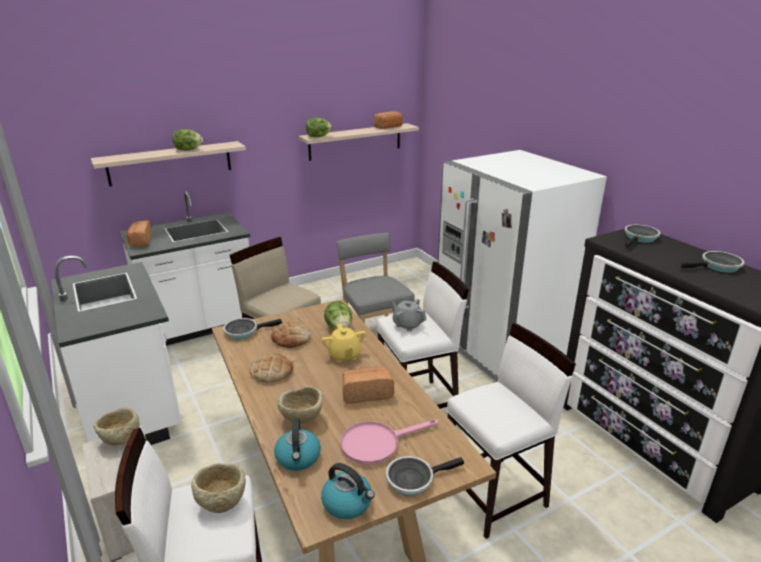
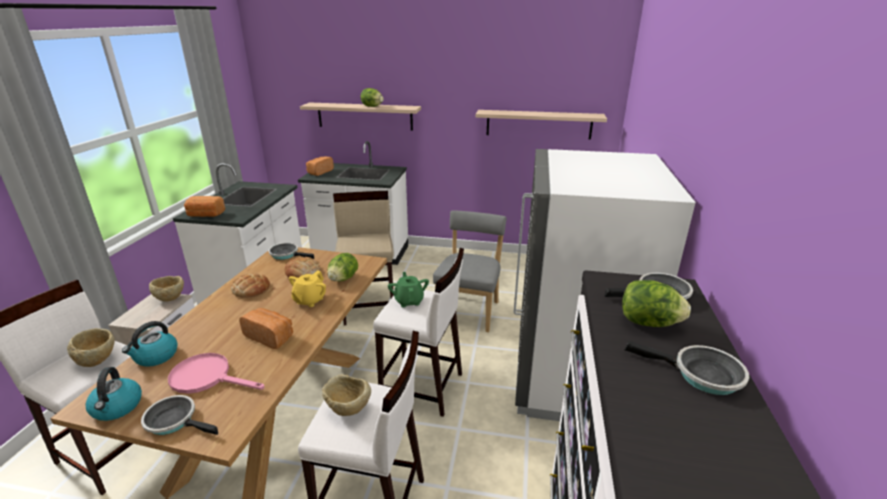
camera: 40 degrees right, 0 degrees up
(302, 419) = (205, 331): beige bowl -> beige bowl (348, 410)
(318, 137) = (490, 112): lettuce -> lettuce (648, 323)
(389, 127) = (574, 114): bread -> bread (205, 215)
(407, 325) = (409, 301): grey teapot -> green teapot

